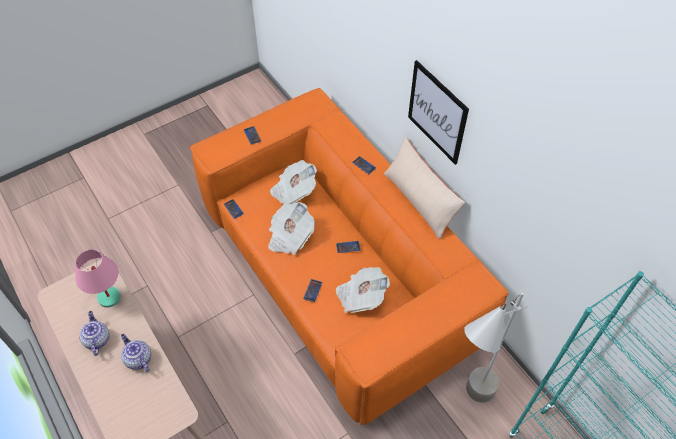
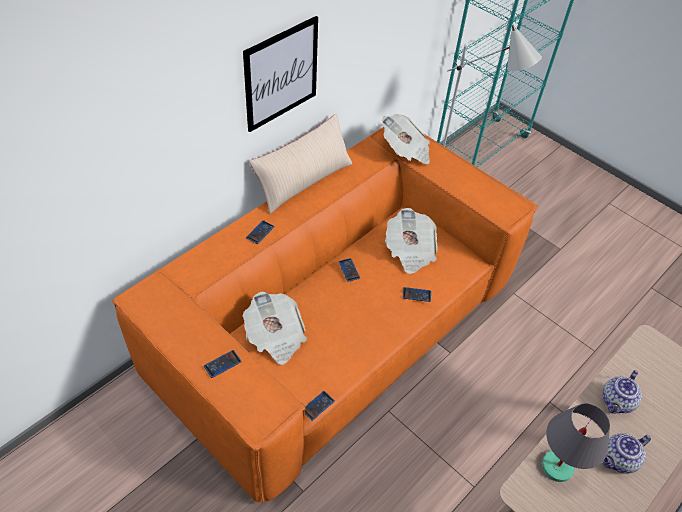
camera: 105 degrees left, 5 degrees down
(110, 297) = (556, 466): pink table lamp -> grey table lamp
(290, 236) = (348, 329): newspaper -> newspaper (406, 151)

